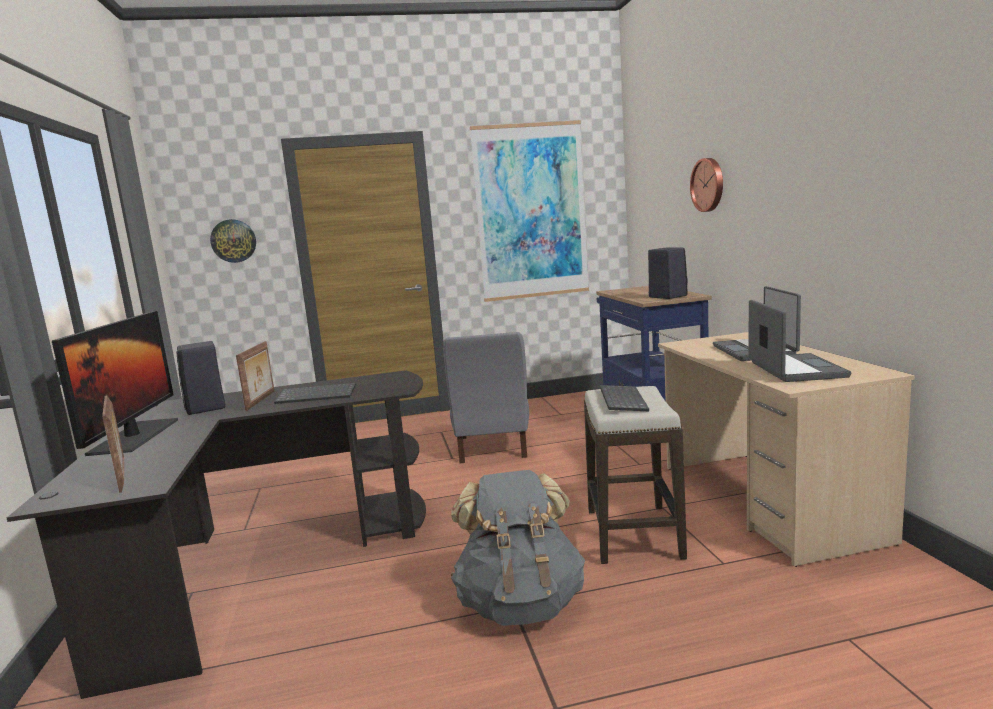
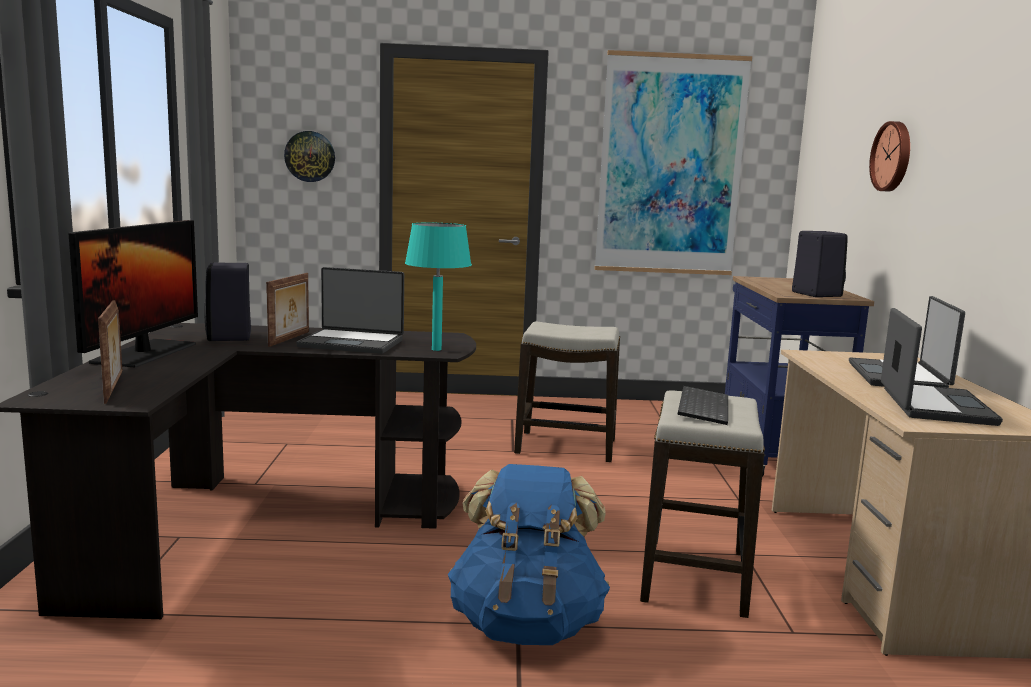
camera: 10 degrees right, 0 degrees up
(318, 395) = (352, 343): keyboard -> laptop
(392, 388) = (436, 349): none -> turquoise table lamp
(492, 447) = (565, 447): grey chair -> stool
(521, 604) = (527, 624): grey backpack -> blue backpack

